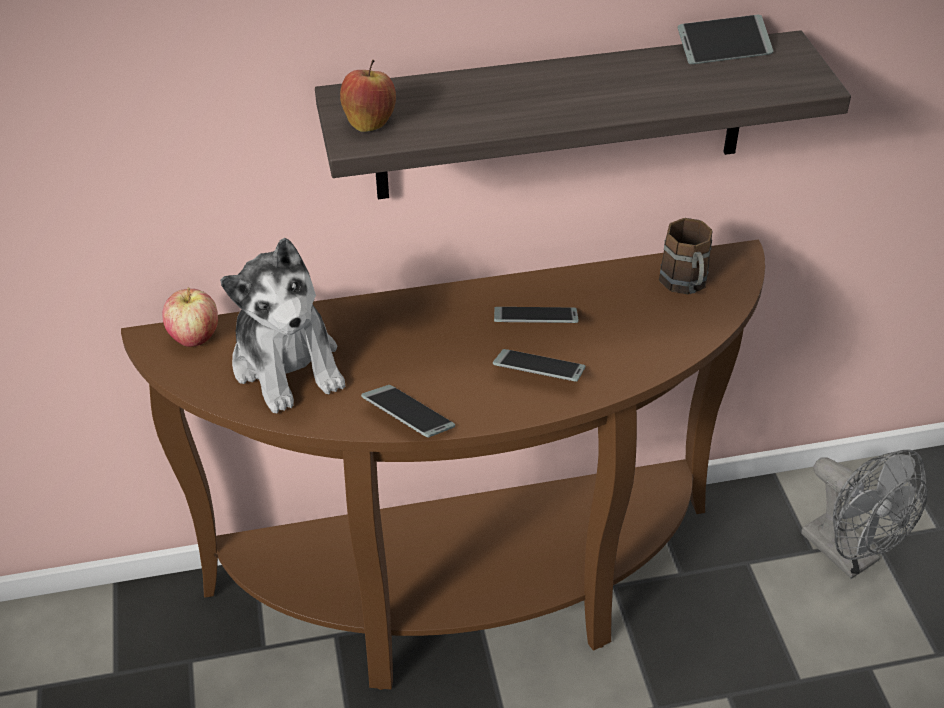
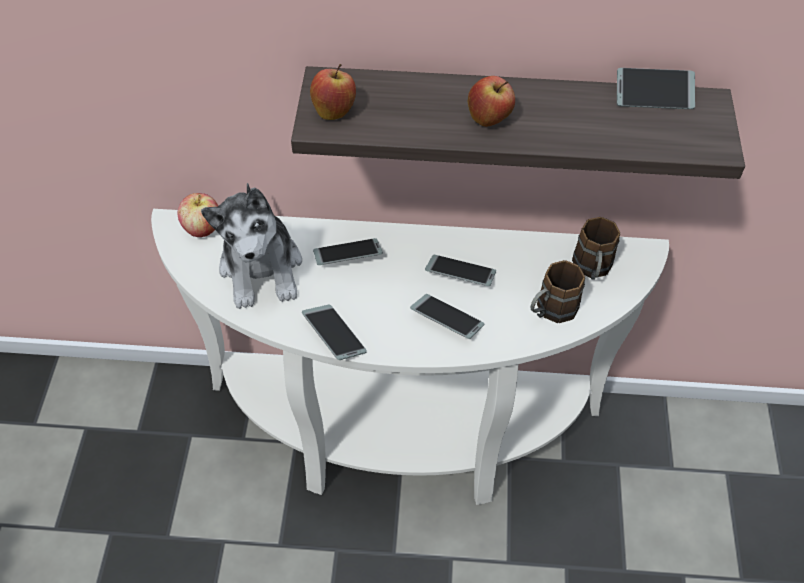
camera: 15 degrees right, 10 degrees up
(391, 330) = (347, 256): none -> phone
(471, 597) = (401, 438): brown console table -> white console table
(554, 100) = (489, 119): none -> apple
(656, 337) = (550, 311): none -> brown mug
(849, 555) = (701, 480): grey fan -> none

